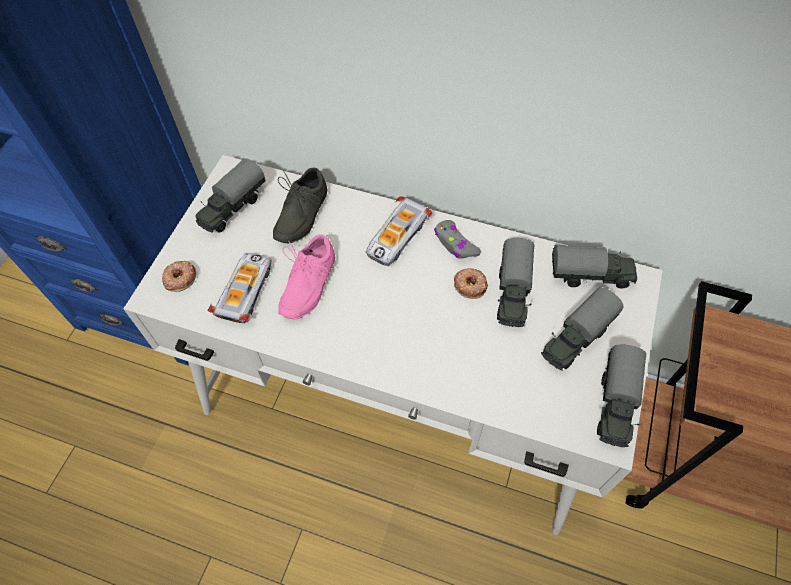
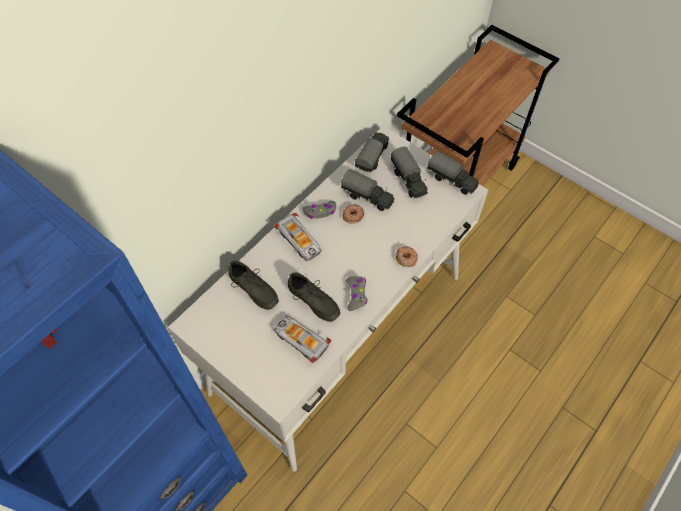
camera: 70 degrees left, 0 degrees up
(179, 278) = (271, 380): donut -> donut (406, 258)
(232, 208) = (224, 331): toy truck -> none
(305, 284) = (312, 302): pink shoe -> grey shoe
(337, 333) = (356, 295): none -> grey game controller

